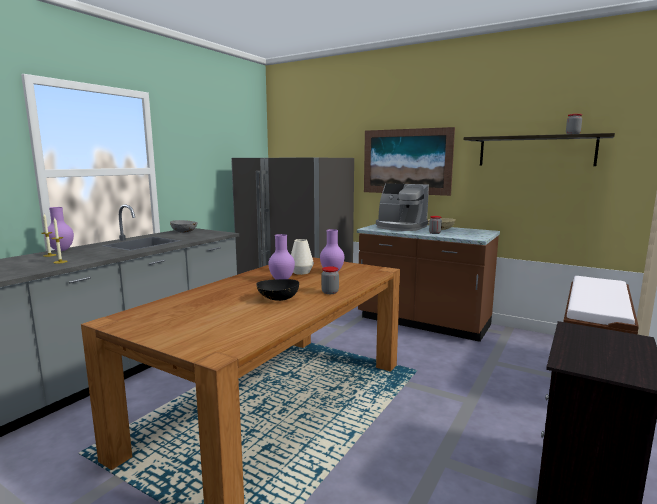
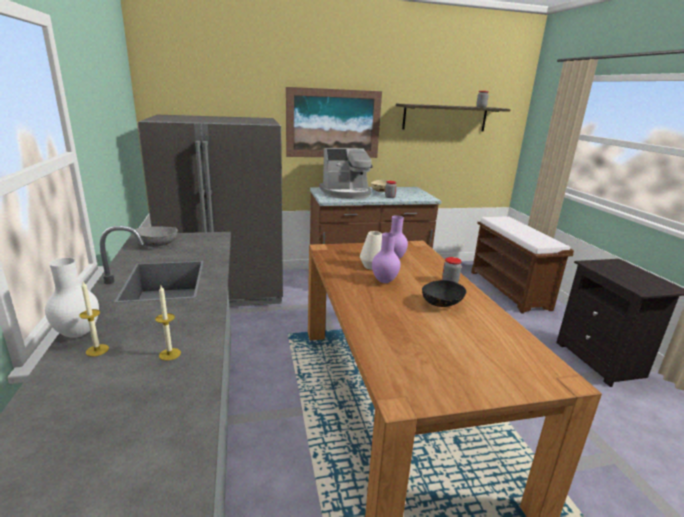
camera: 45 degrees left, 10 degrees up
(62, 250) = (79, 333): purple vase -> white vase

